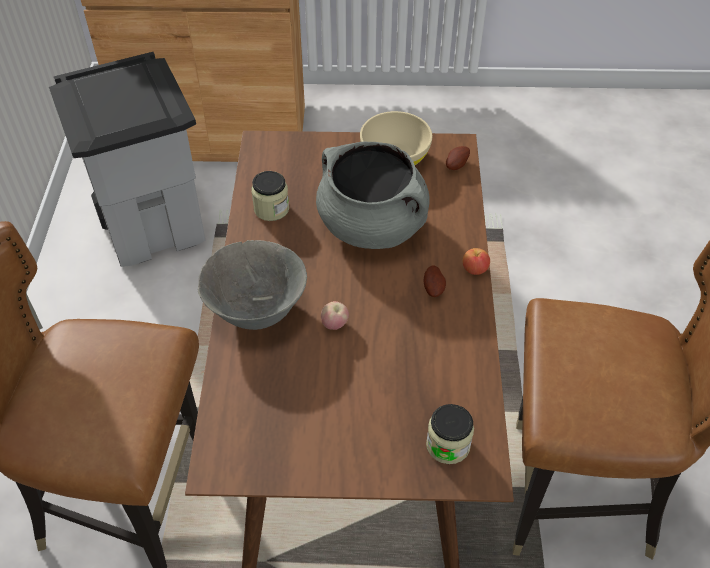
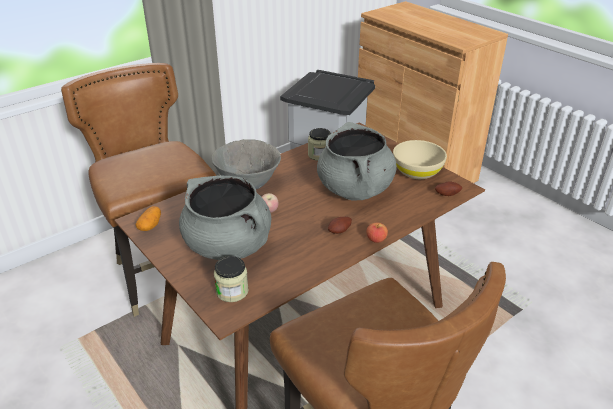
camera: 50 degrees right, 15 degrees down
(242, 459) = (150, 225): none -> potato
(363, 401) = (228, 245): none -> grey cooking pot

